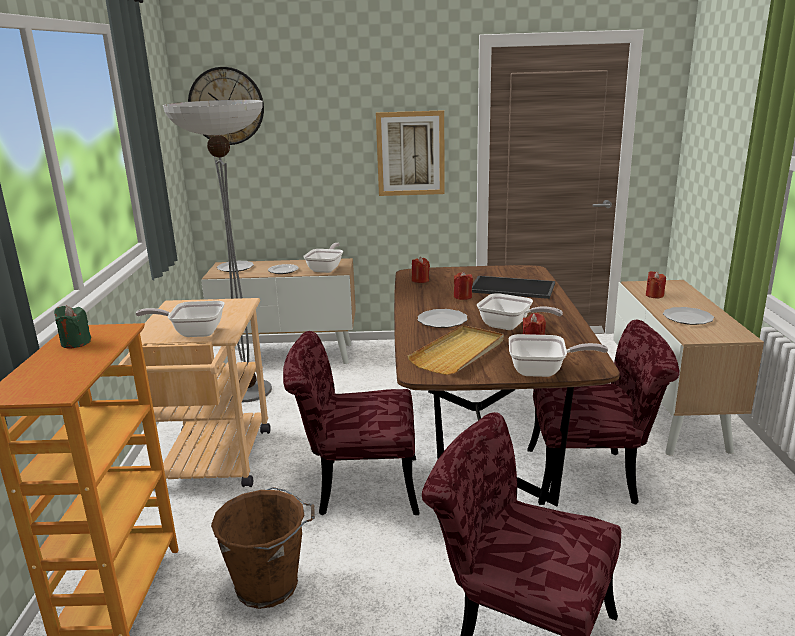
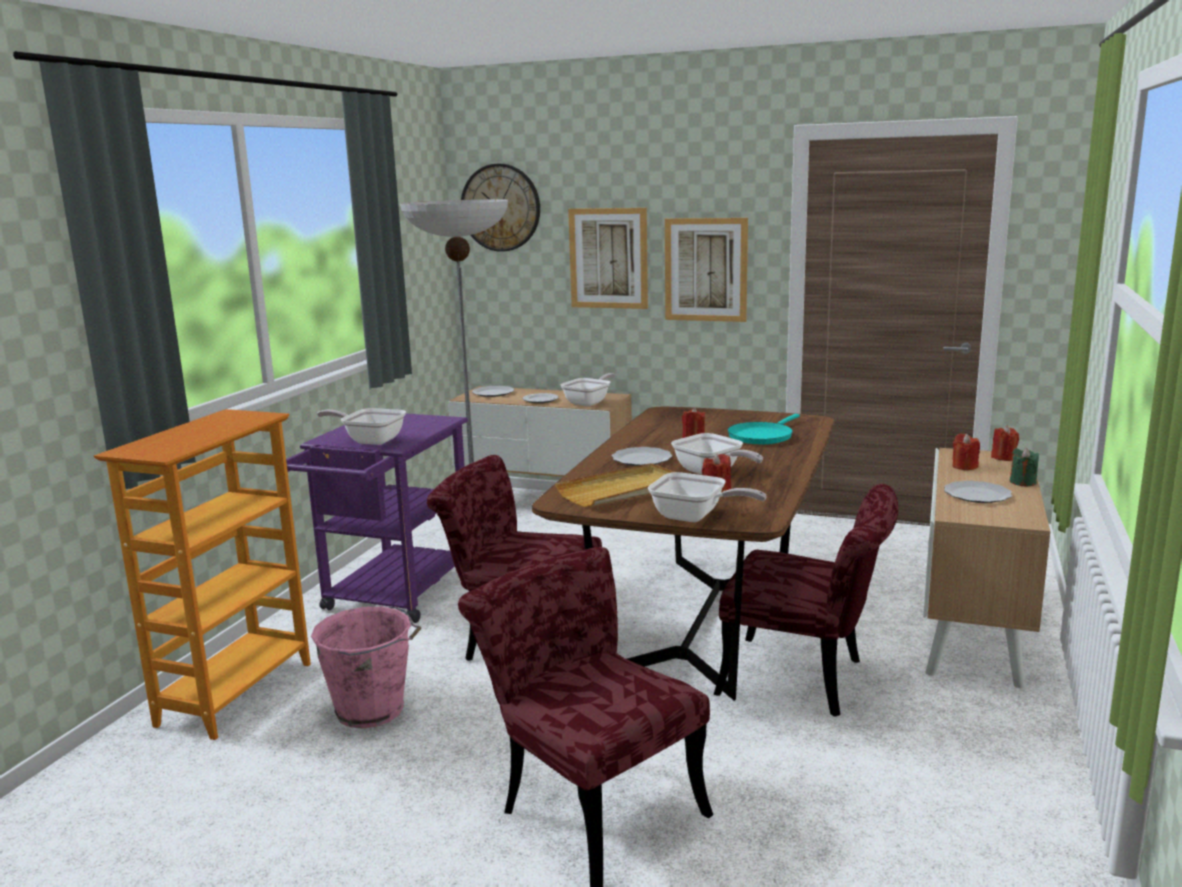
camera: 20 degrees right, 5 degrees down
(76, 343) = (216, 422): green candle -> green candle (1022, 482)
(213, 465) = (392, 597): beige cart -> purple cart
(270, 586) = (373, 710): brown bucket -> pink bucket
(327, 147) = (608, 258): none -> picture
(420, 280) = (665, 419): red candle -> red candle (1003, 457)
(511, 288) = (762, 436): tray -> turquoise frying pan

